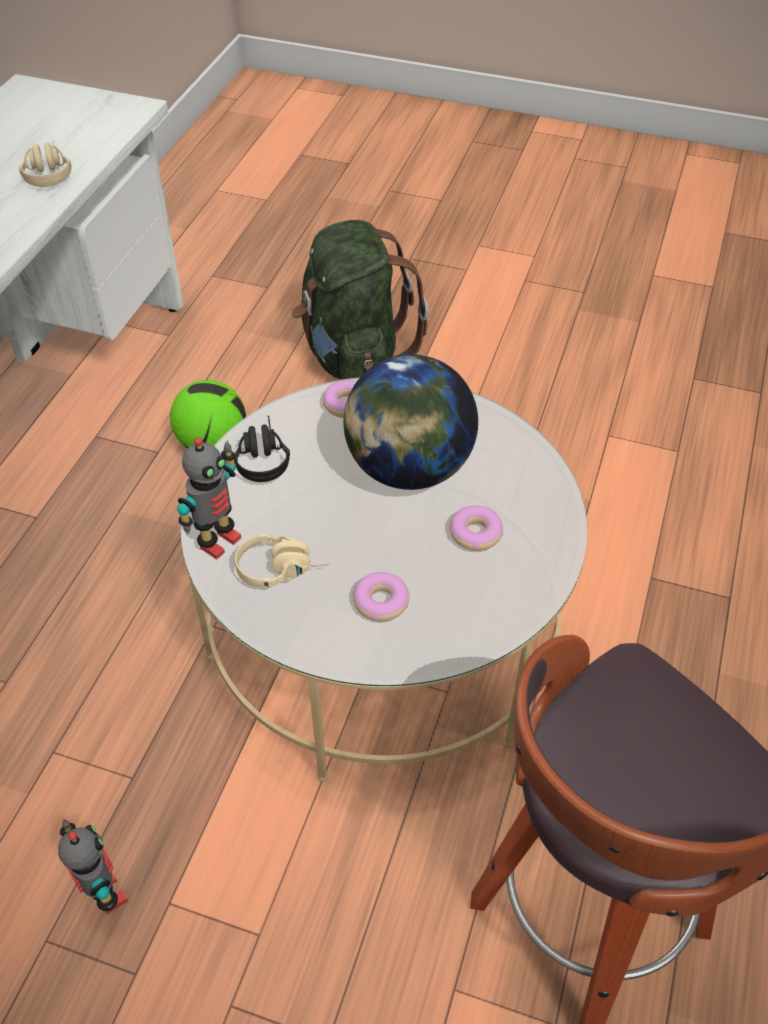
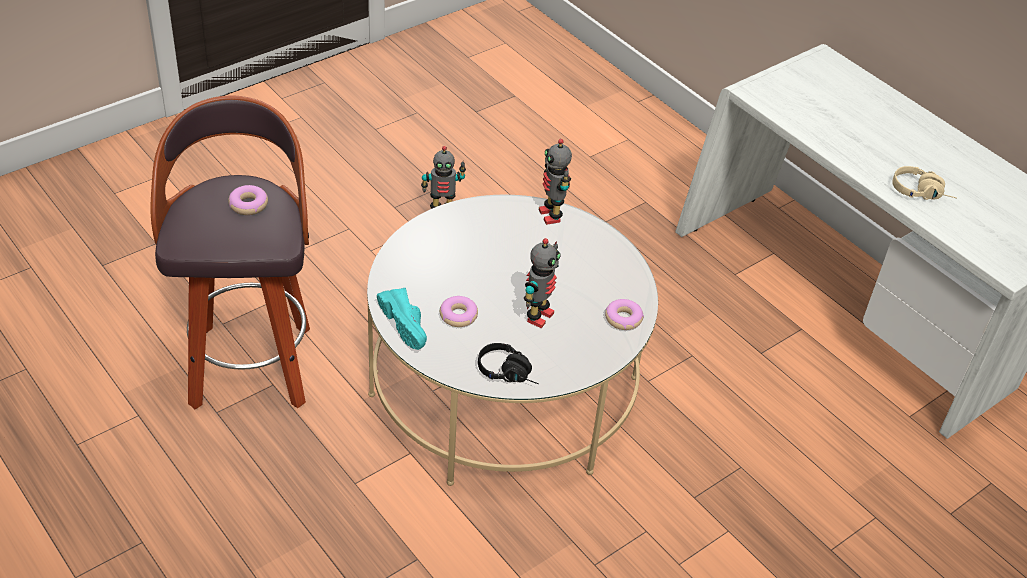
camera: 120 degrees right, 5 degrees down
(213, 443) = (750, 385): football -> none
(261, 456) = (606, 260): black headphones -> black headphones (510, 373)
(283, 568) = (508, 229): beige headphones -> none
(354, 356) = (805, 523): green backpack -> none
(381, 602) = (448, 253): donut -> donut (248, 205)
(408, 468) = (538, 316): globe -> toy robot
(536, 568) = (408, 326): none -> turquoise shoe

